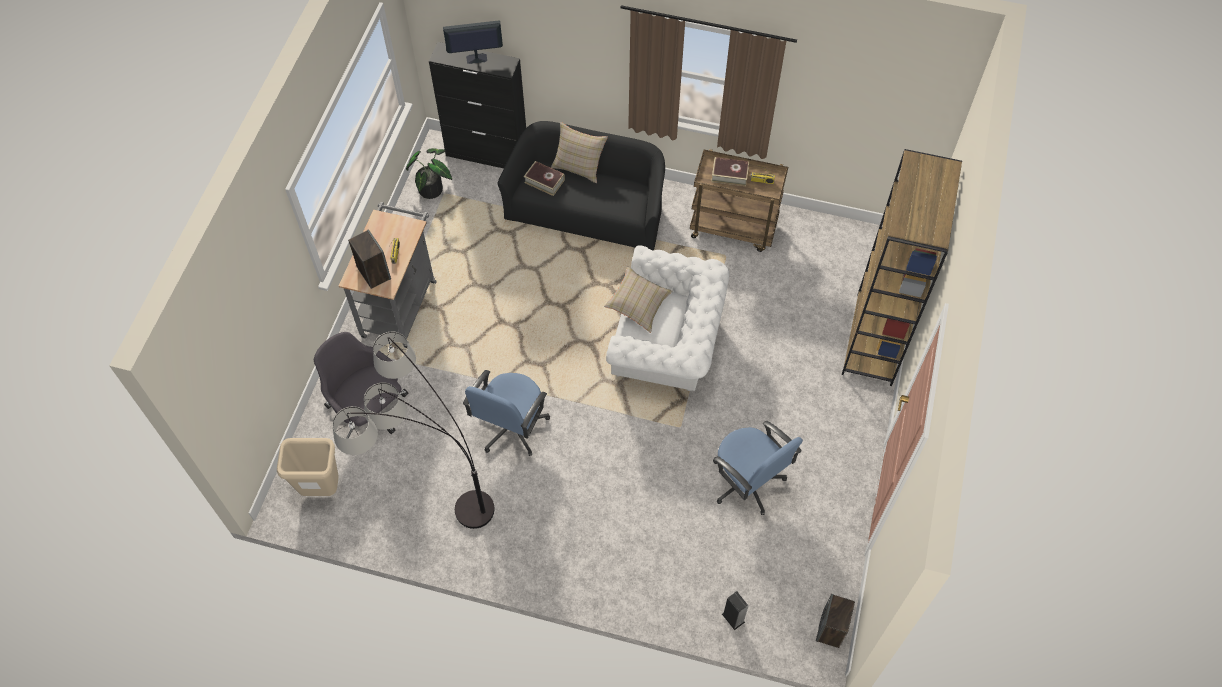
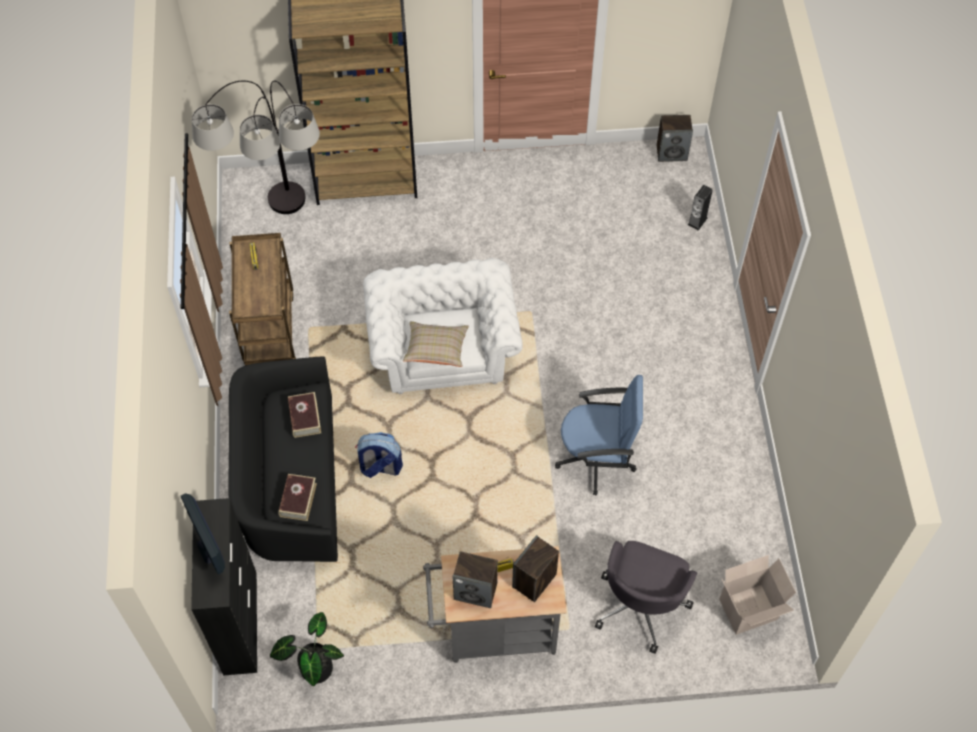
camera: 110 degrees left, 0 degrees up
(322, 489) = (748, 611): beige trash can -> cardboard box
(386, 234) = (476, 591): none -> speaker
(430, 495) = (705, 504): floor lamp -> floor lamp (284, 237)
(573, 270) = (380, 467): none -> backpack
(579, 166) = (263, 471): beige pillow -> none
(729, 174) = (255, 290): book -> book (305, 417)
(747, 482) = (564, 243): blue office chair -> none

